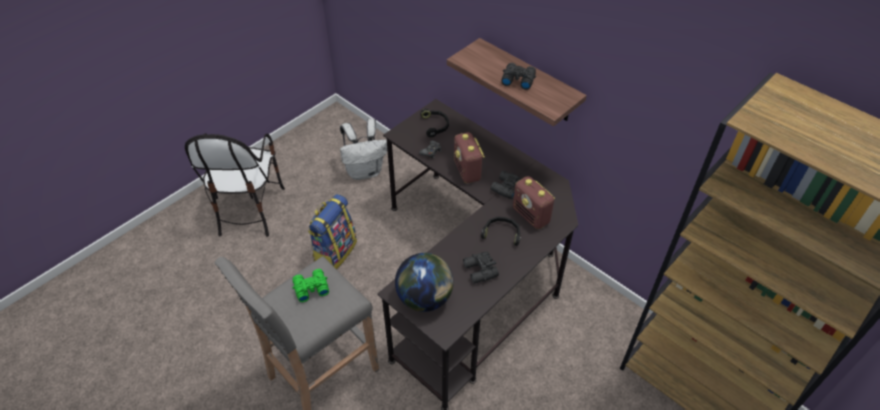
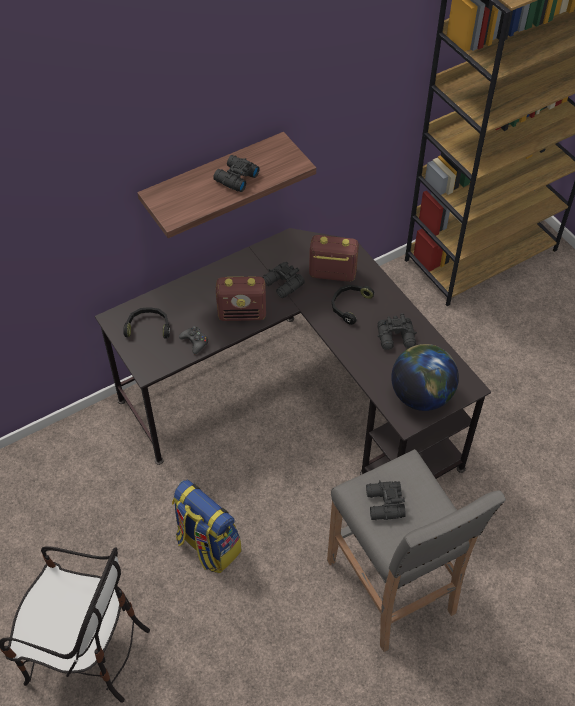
camera: 75 degrees left, 5 degrees up
(310, 288) = (384, 504): green binoculars -> black binoculars
(365, 171) = (74, 483): white backpack -> none
(531, 216) = (332, 274): radio -> radio turned 150 degrees counterclockwise

